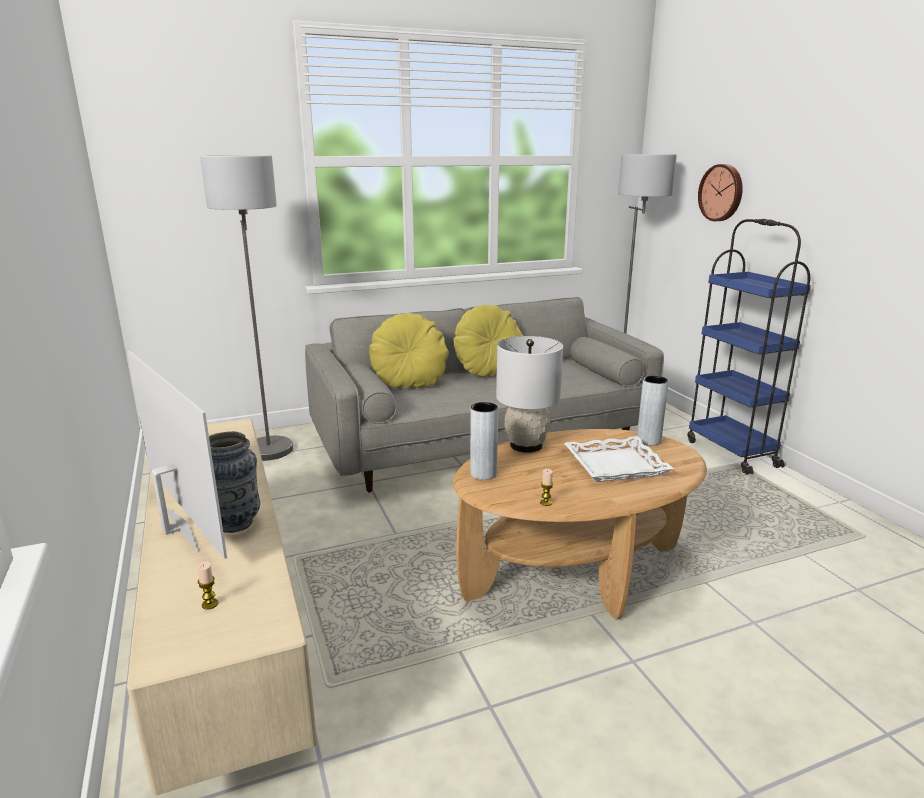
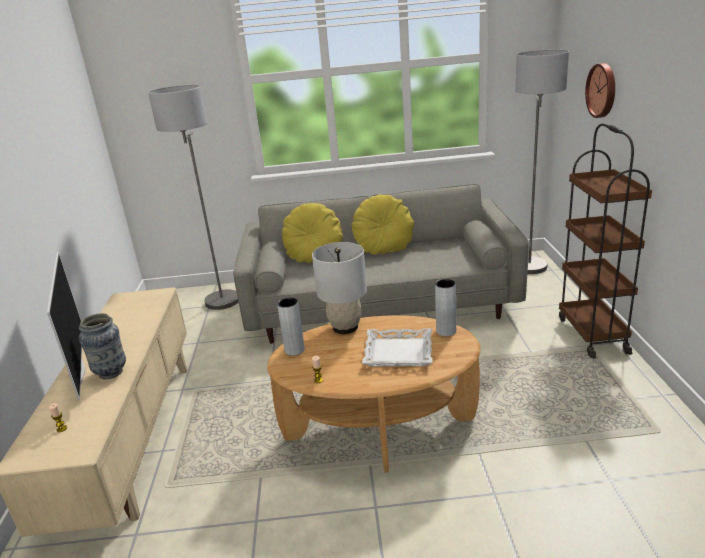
camera: 20 degrees right, 5 degrees up
(731, 453) = (592, 335): blue cart -> brown cart

